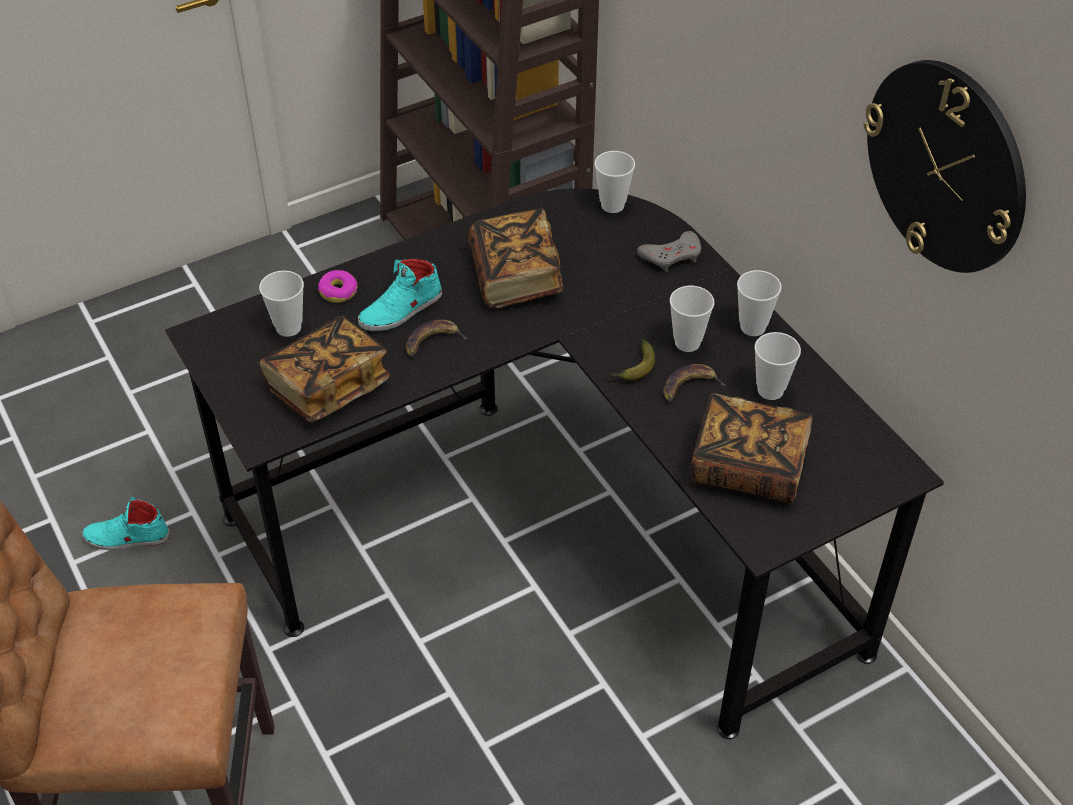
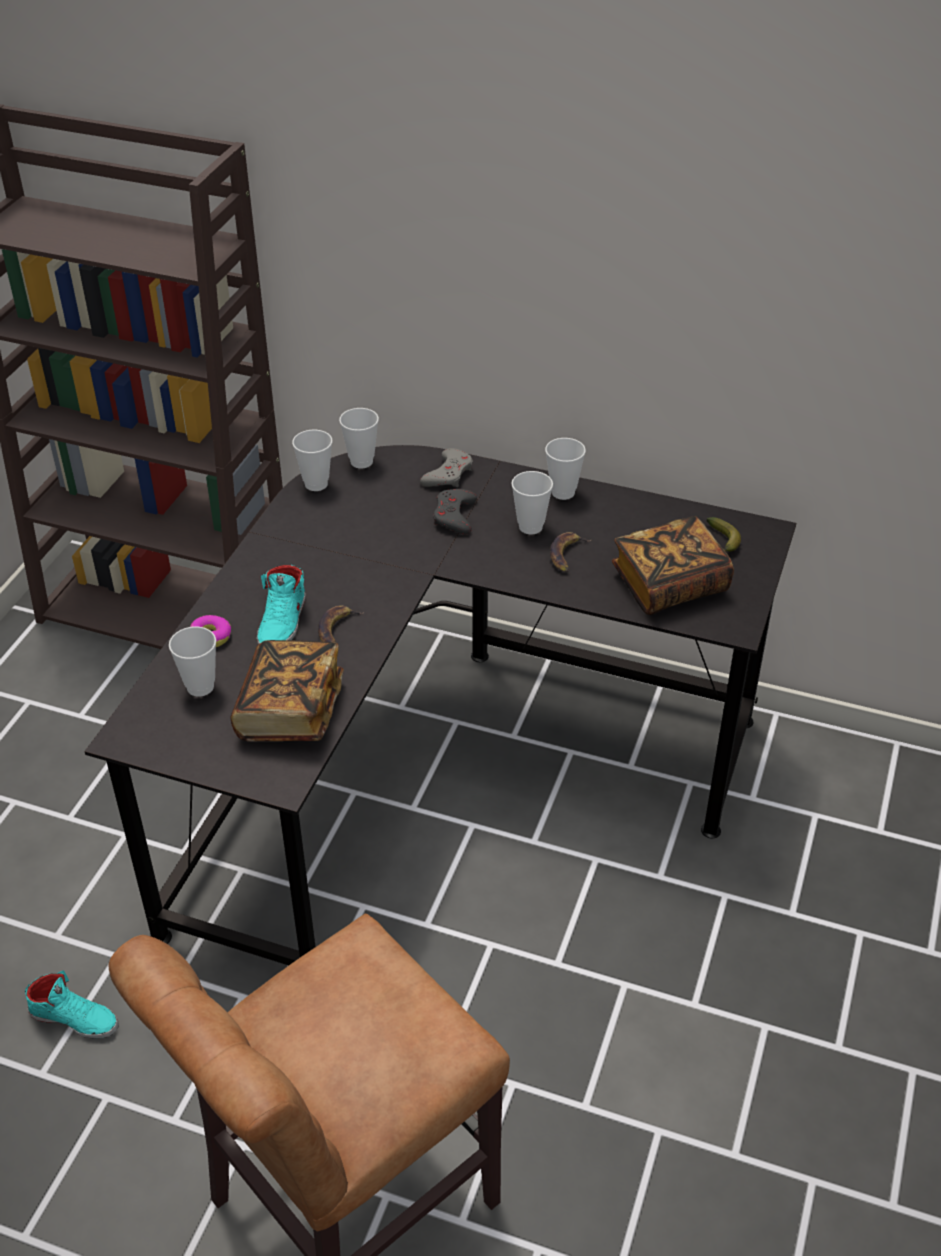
camera: 40 degrees left, 5 degrees down
(126, 538) = (74, 1018): turquoise shoe -> turquoise shoe turned 120 degrees counterclockwise
(515, 277) = (347, 549): book -> none
(633, 369) = (513, 565): banana -> banana (722, 543)
(634, 296) = (454, 516): none -> grey game controller
(770, 390) = (624, 527): cup -> cup (316, 484)
(946, 166) = (739, 255): wall clock -> none

